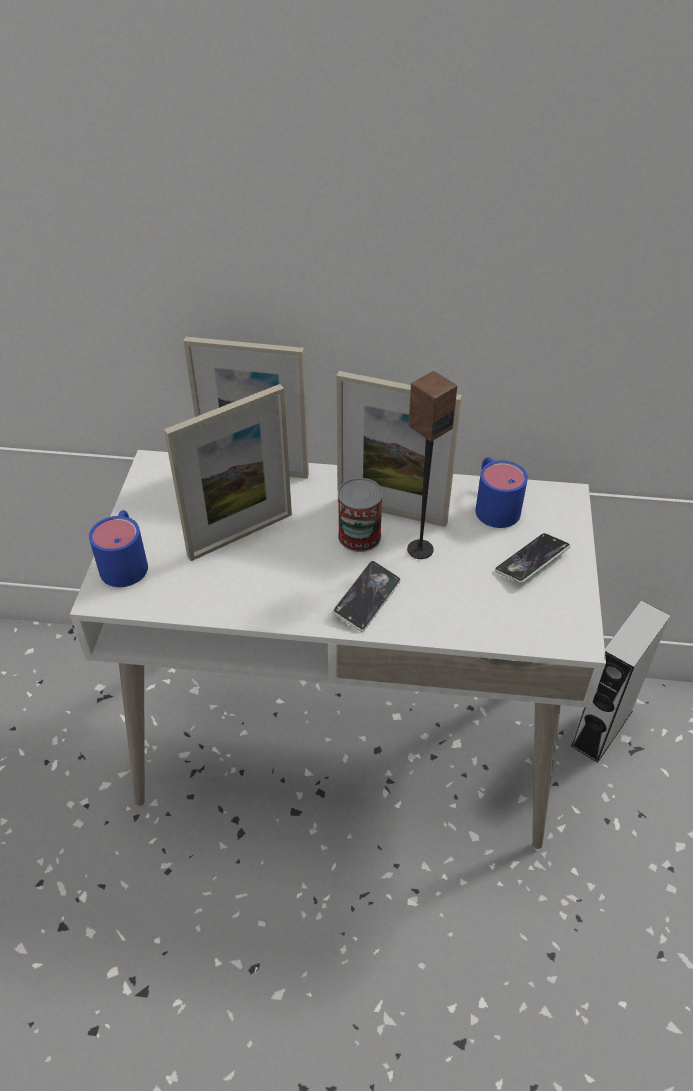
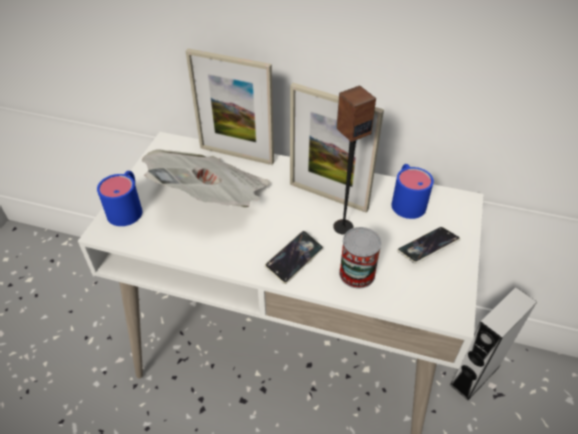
camera: 10 degrees right, 0 degrees up
(240, 535) = (213, 199): picture frame -> newspaper
(359, 536) = (300, 211): can -> can (357, 273)

